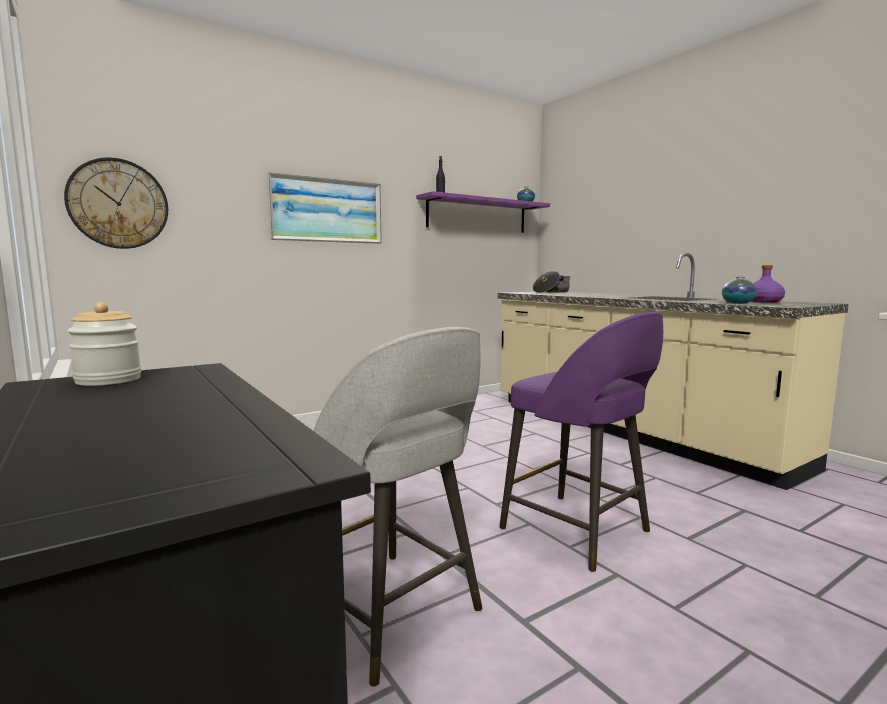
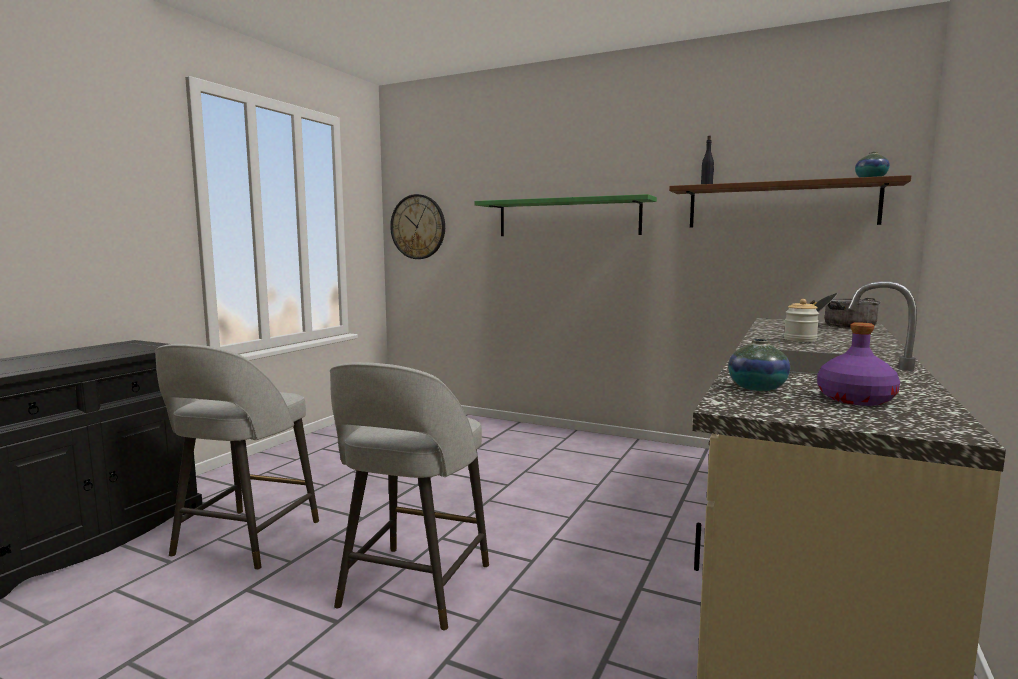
camera: 60 degrees right, 0 degrees up
(108, 380) = (136, 345): jar -> jar (800, 339)
(326, 210) = (568, 218): picture -> green shelf
(477, 215) = (780, 205): purple shelf -> brown shelf
(578, 531) = (413, 588): purple stool -> grey stool

